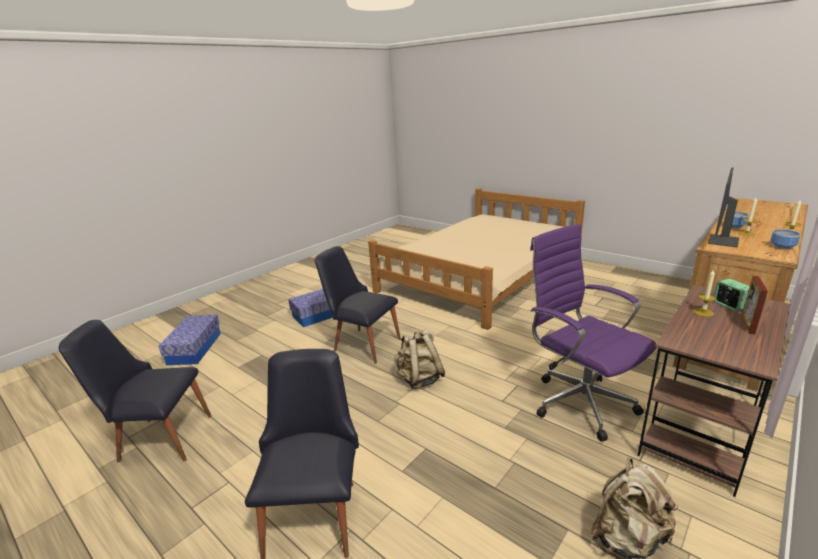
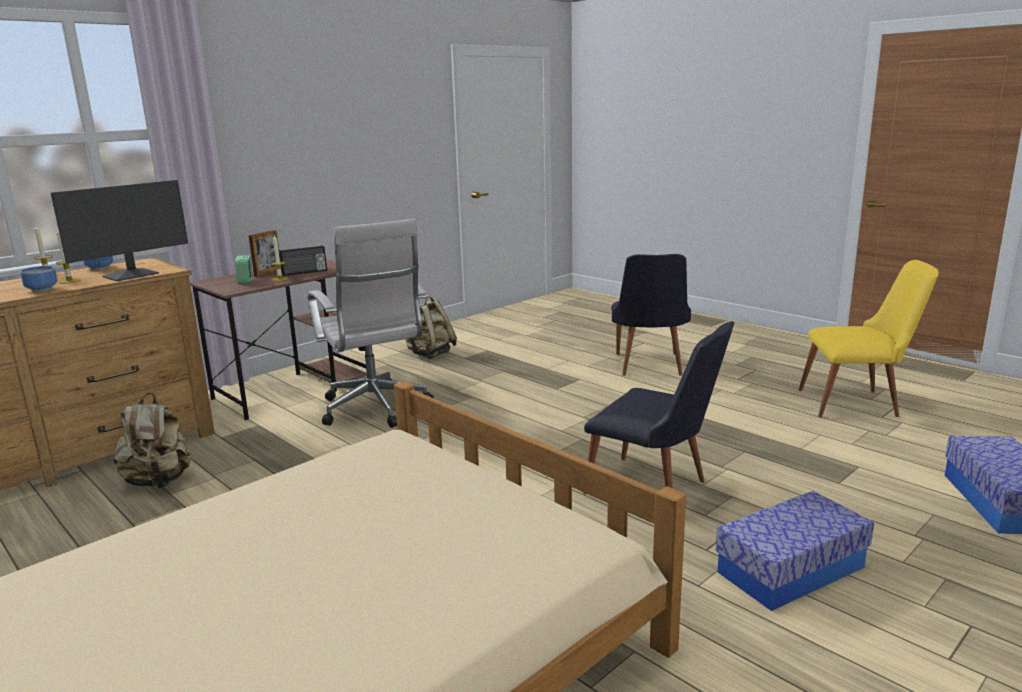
camera: 175 degrees left, 5 degrees down
(158, 437) = (858, 404): black chair -> yellow chair
(419, 379) = (556, 436): beige backpack -> beige backpack (159, 482)
(579, 401) = (376, 410): purple office chair -> white office chair
(707, 328) = (304, 272): none -> radio

